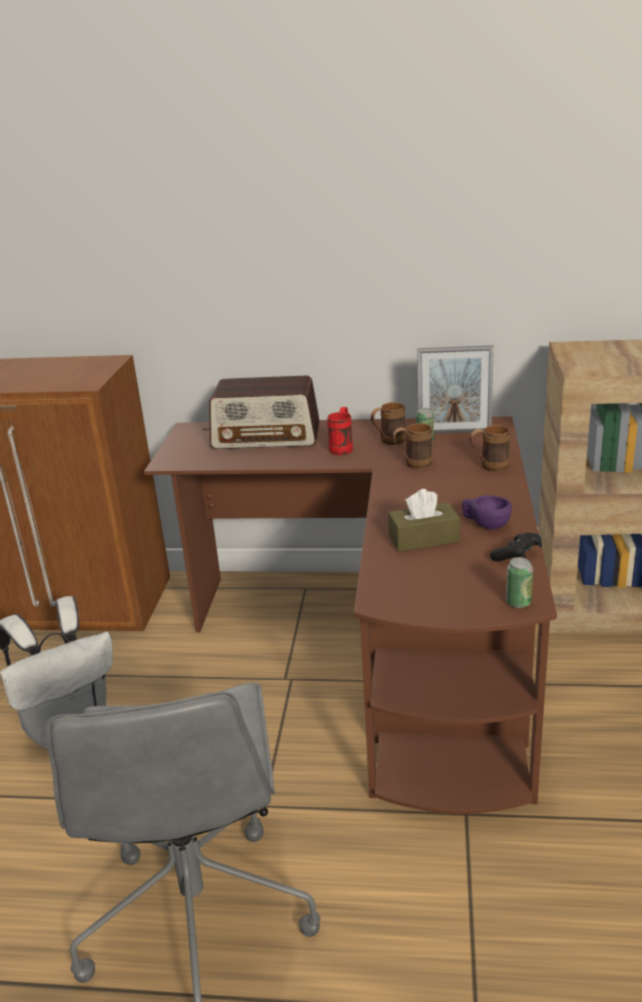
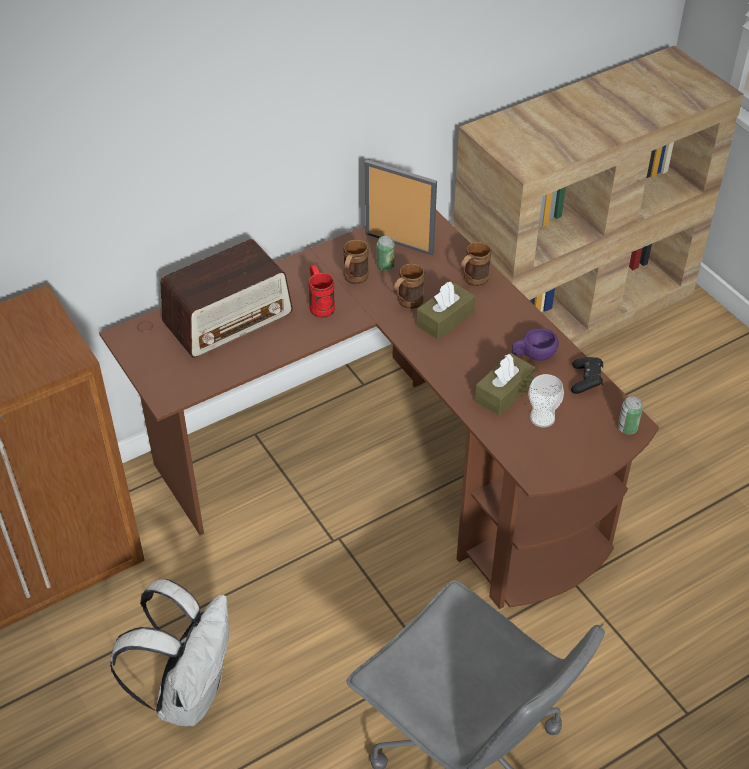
camera: 40 degrees left, 20 degrees up
(433, 481) = (445, 319): none -> brown tissue box
(438, 566) = (542, 418): none -> cup
(454, 432) = (399, 243): picture frame -> picture frame turned 120 degrees counterclockwise

